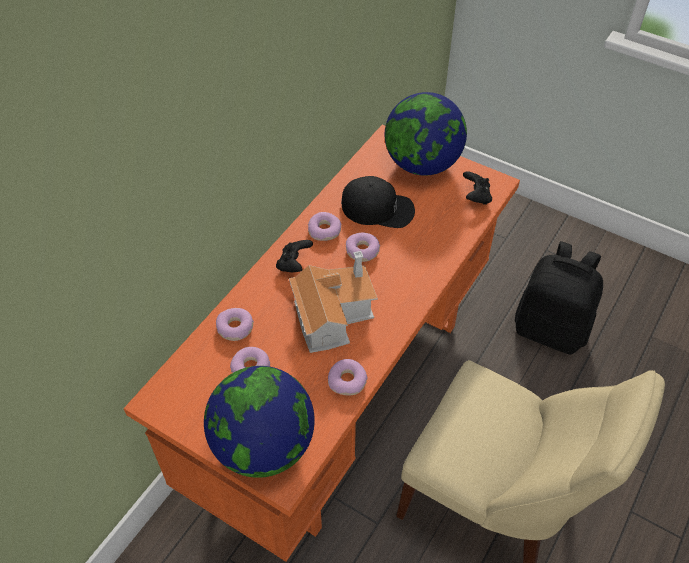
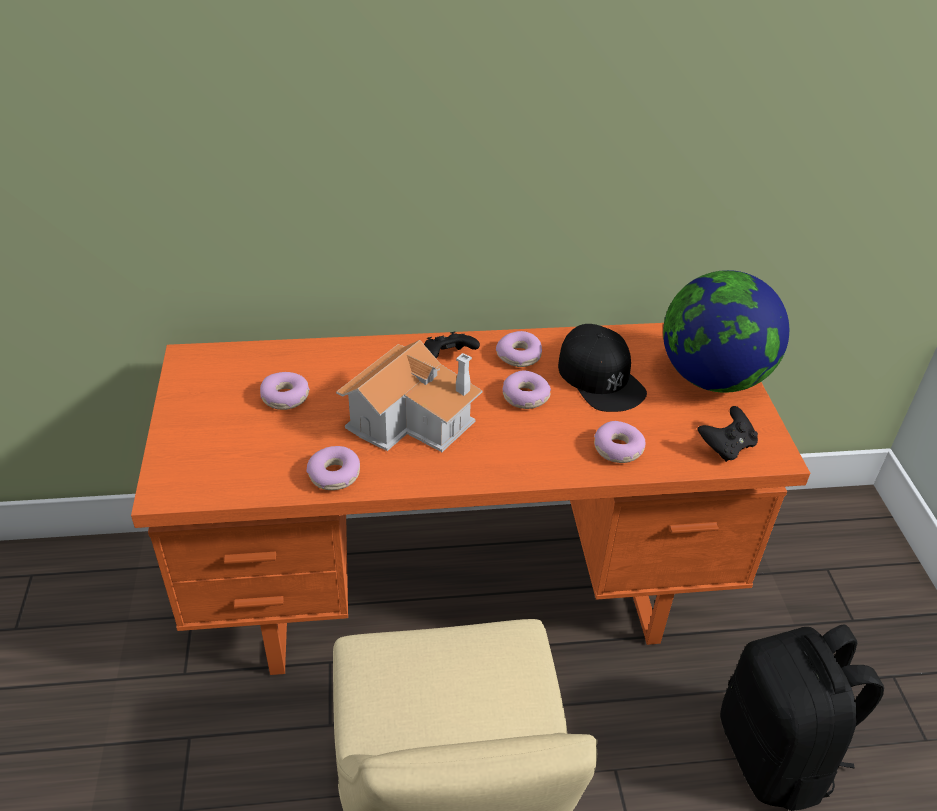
camera: 50 degrees right, 10 degrees down
(235, 328) = (324, 362): donut -> donut (617, 449)
(264, 446) = (197, 455): globe -> none

